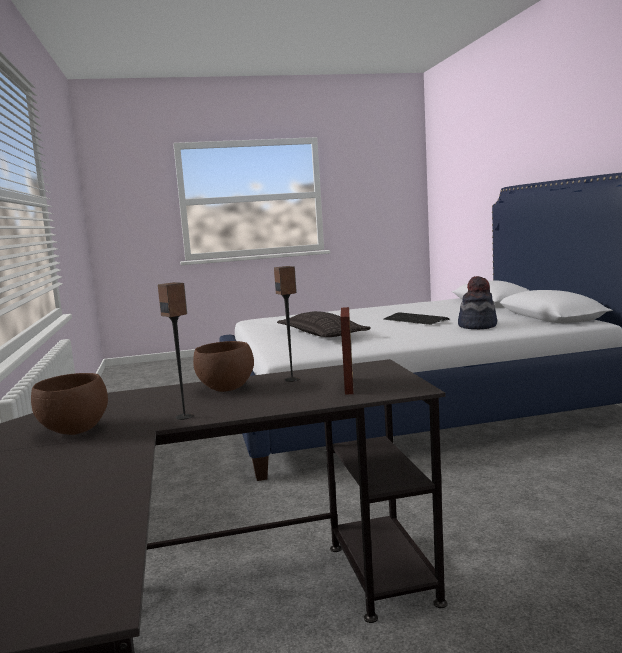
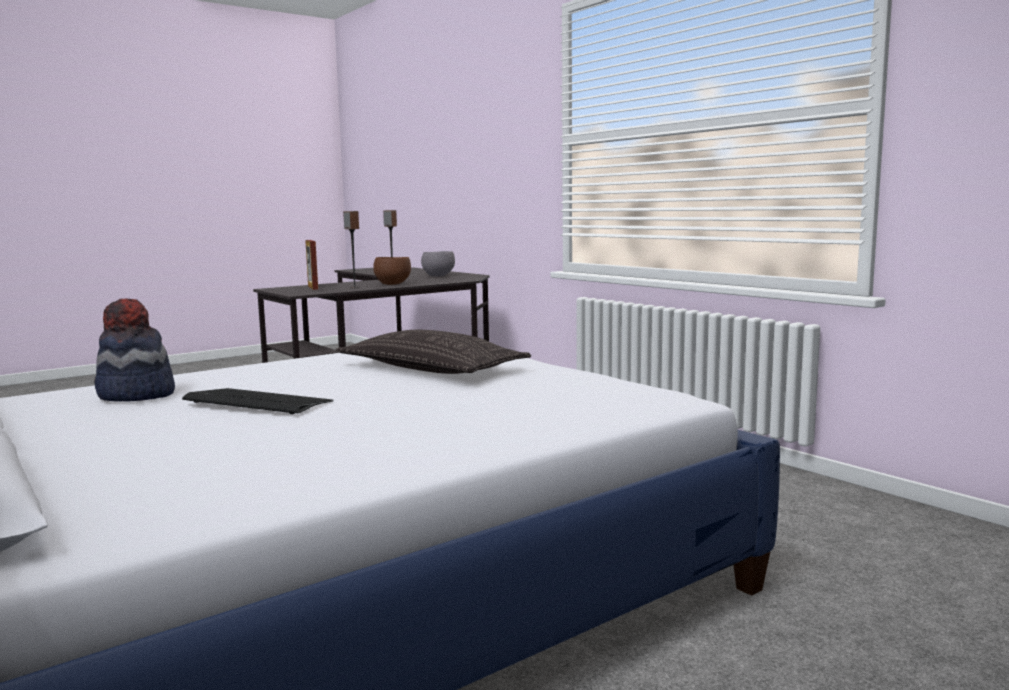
camera: 155 degrees right, 0 degrees up
(75, 430) = (437, 276): brown bowl -> grey bowl

